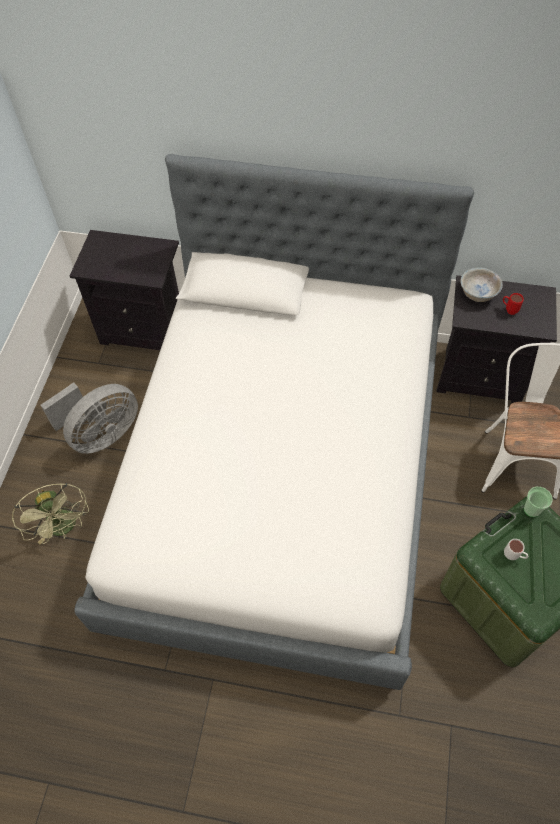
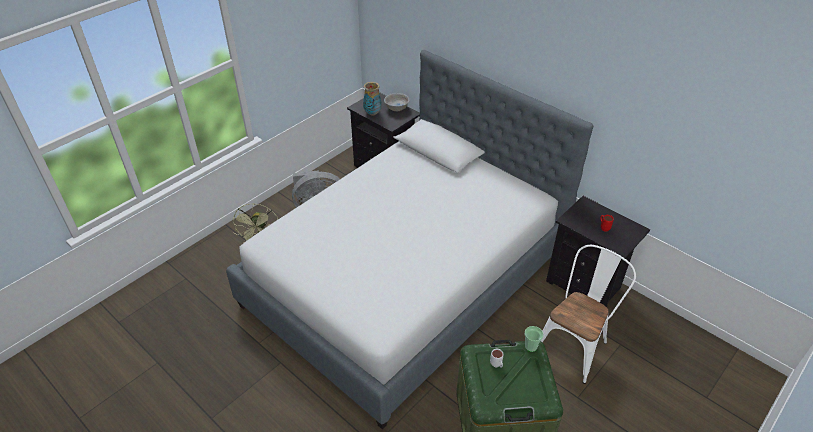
camera: 30 degrees right, 15 degrees down
(113, 269) = (373, 113): none -> vase
(478, 293) = (589, 210): white bowl -> white bowl (397, 108)

